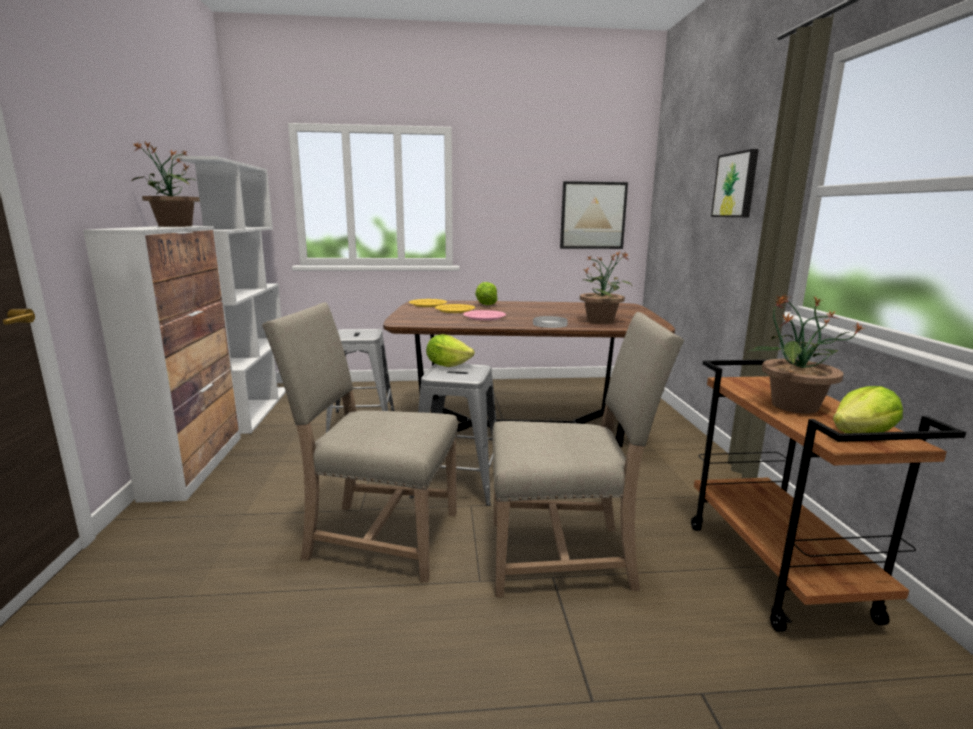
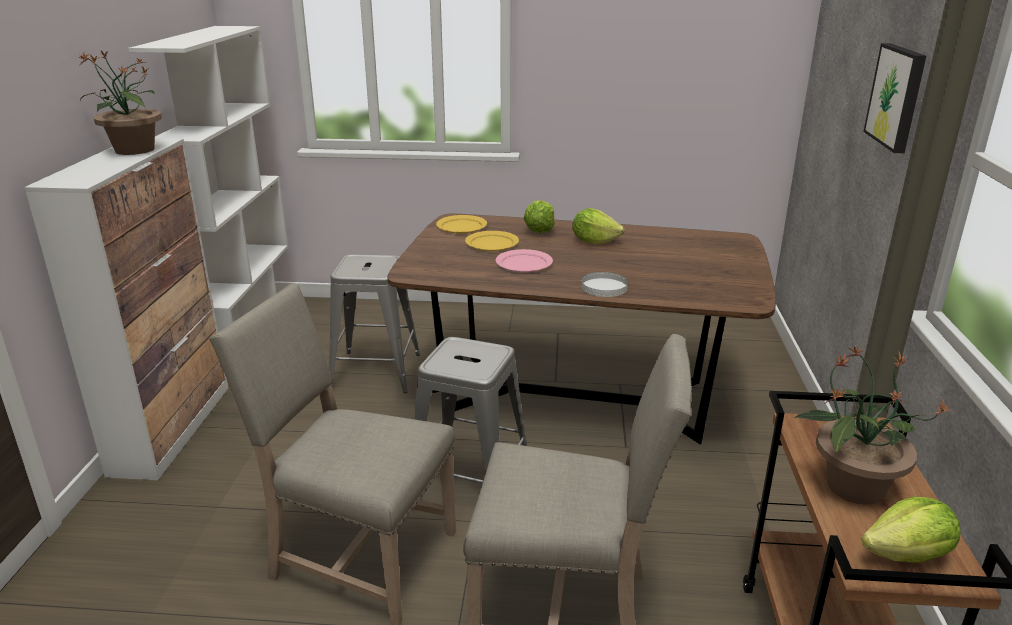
camera: 10 degrees right, 10 degrees up
(447, 365) = (459, 343): lettuce -> lettuce (594, 241)
(593, 215) = (717, 85): picture -> none
(601, 320) = (679, 281): potted plant -> none

